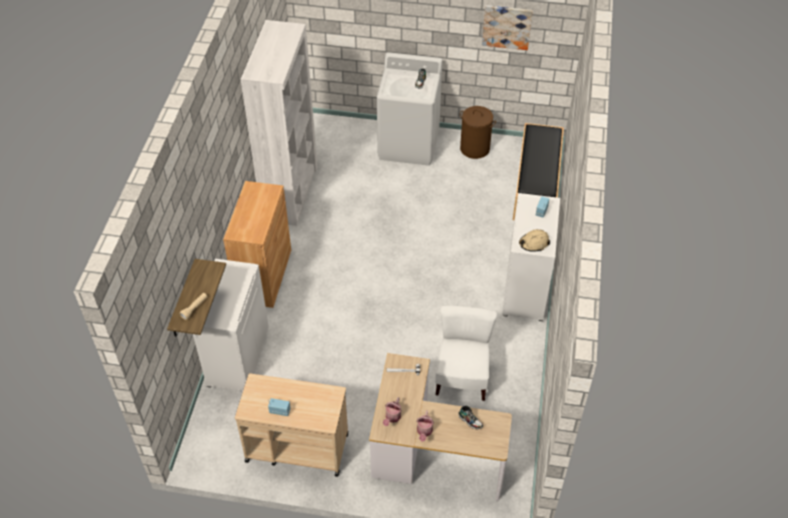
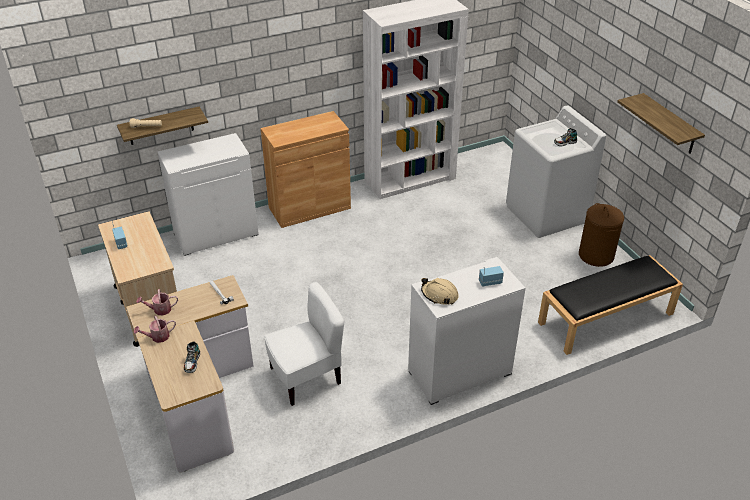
camera: 55 degrees right, 10 degrees down
(507, 26) = (670, 124): picture -> shelf

